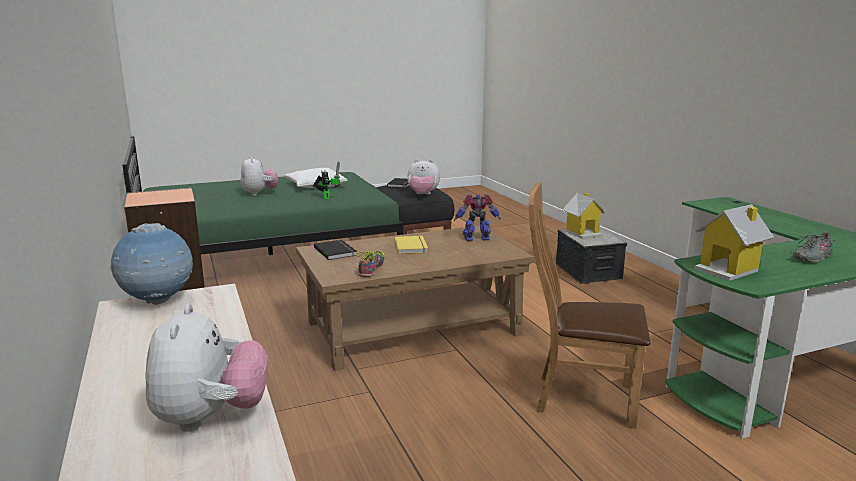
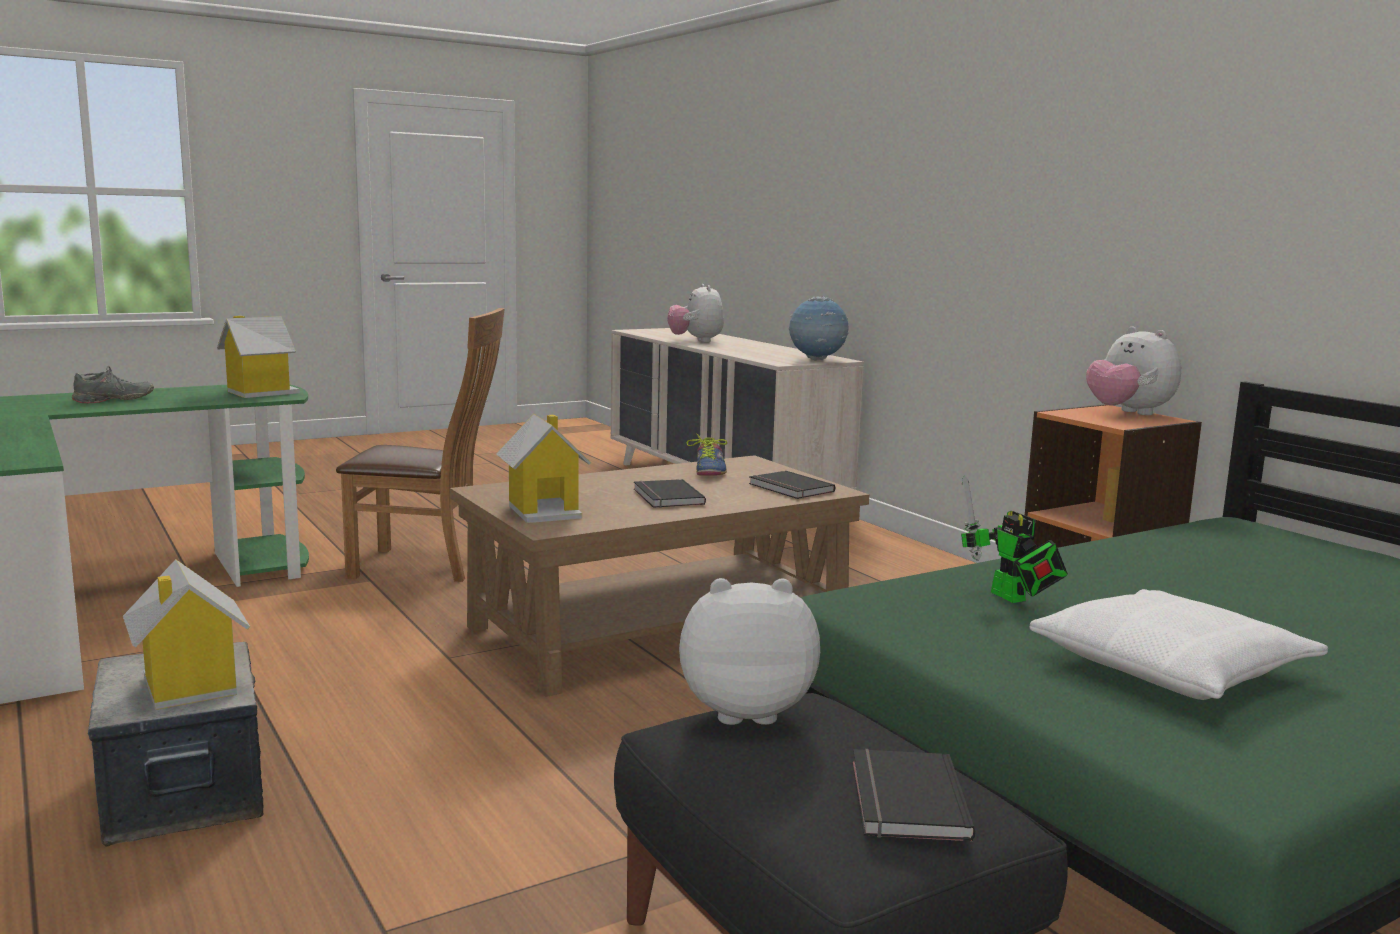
camera: 170 degrees right, 5 degrees down
(259, 193) = (1242, 606): plush toy -> plush toy (1128, 413)
(412, 246) = (666, 497): yellow book -> black book
(477, 239) = (544, 510): toy robot -> toy house

